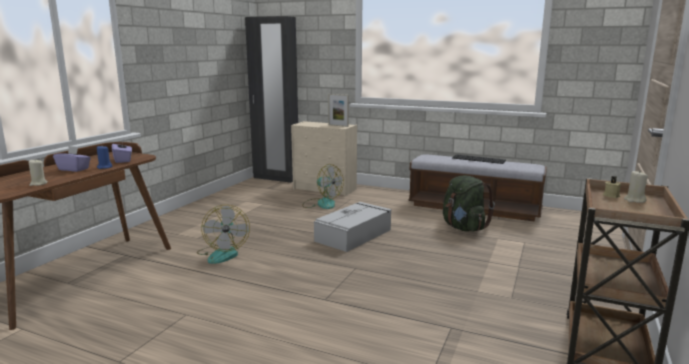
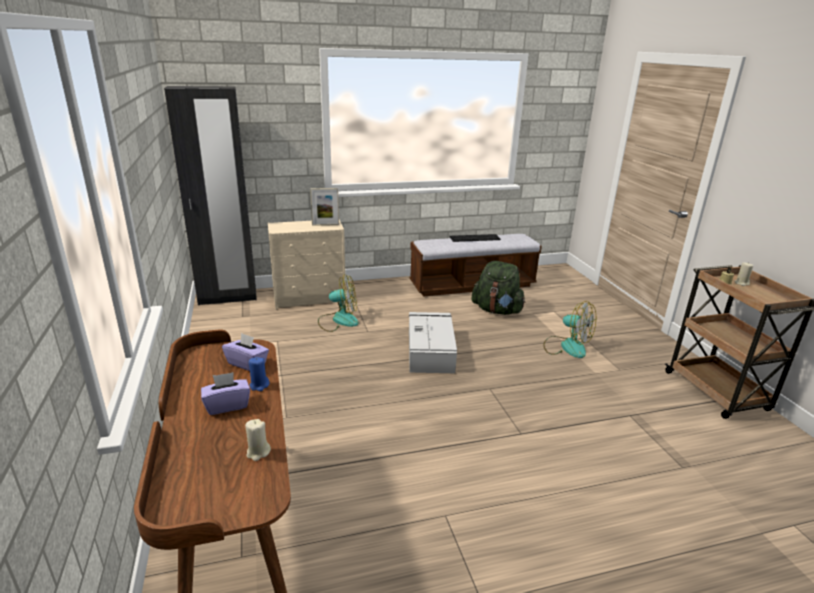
camera: 40 degrees left, 10 degrees up
(223, 253) = (351, 426): fan -> fan (566, 346)

